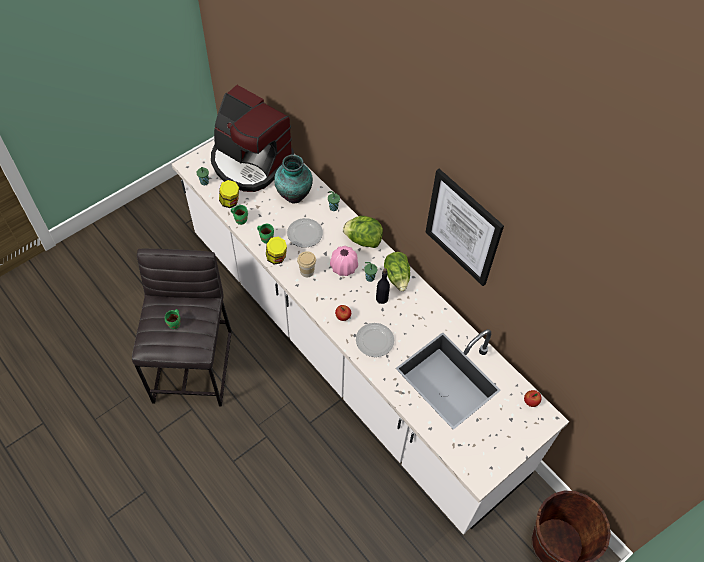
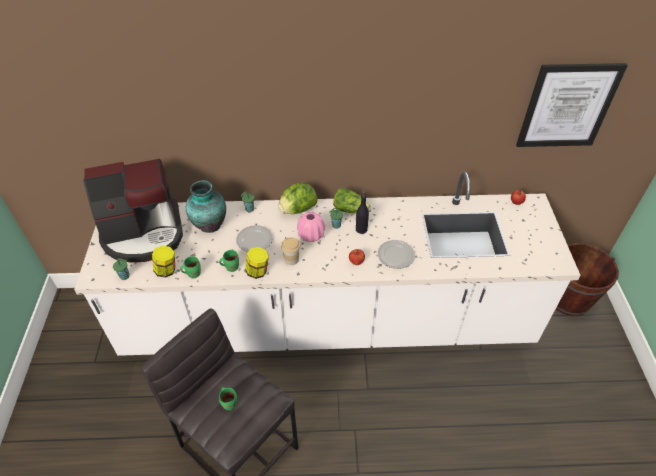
camera: 50 degrees left, 10 degrees down
(463, 228) = (402, 105): picture -> picture (567, 106)

